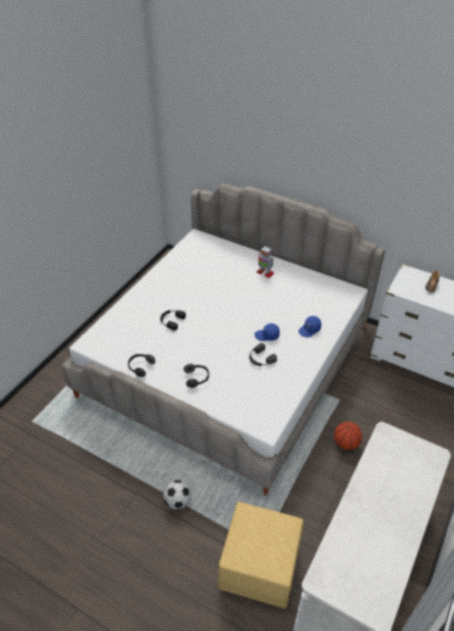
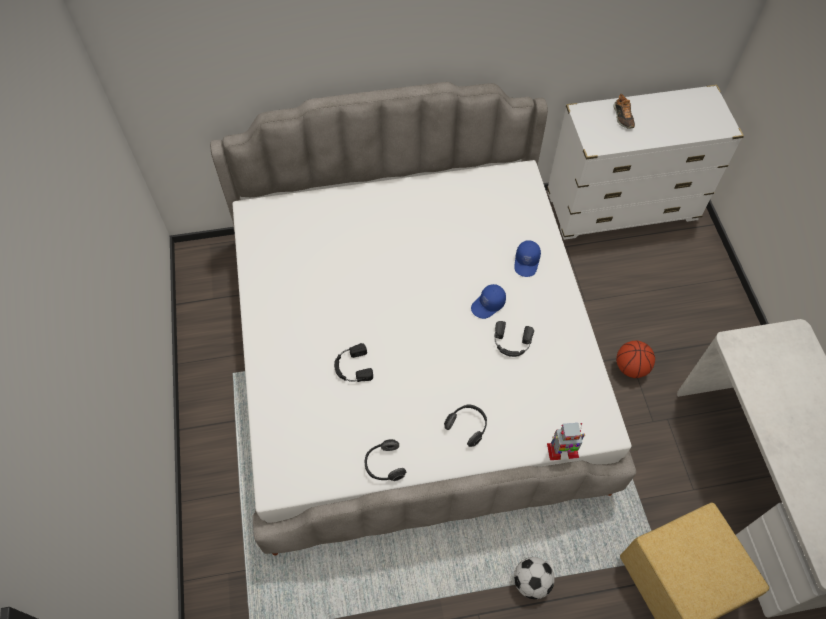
camera: 40 degrees left, 15 degrees up
(264, 272) = (397, 213): toy robot -> toy robot (562, 450)

